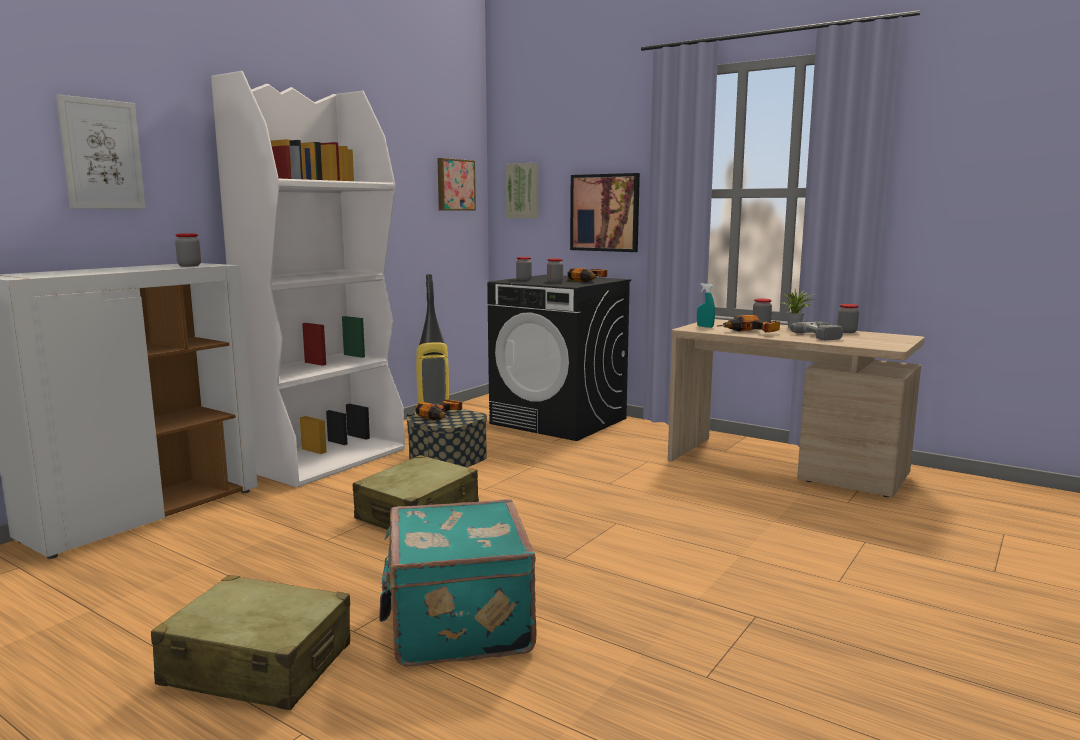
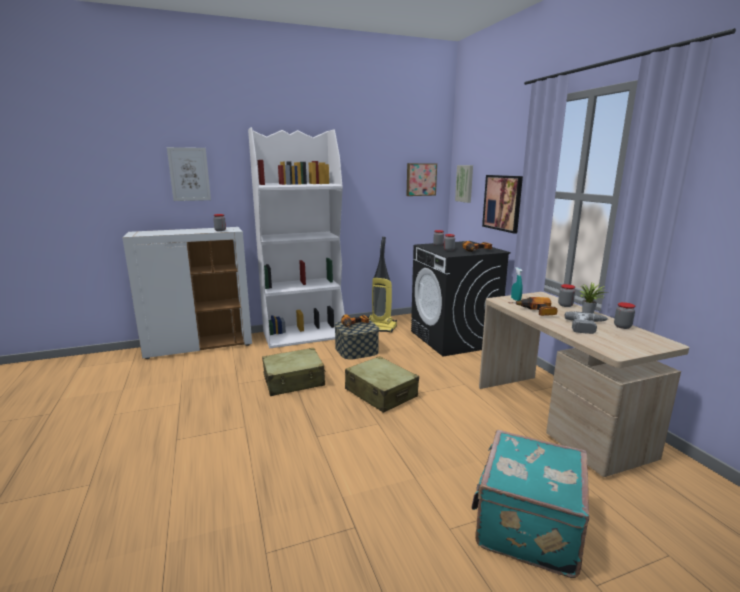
camera: 35 degrees right, 5 degrees up
(258, 665) = (125, 441): beige suitcase -> beige suitcase (381, 393)
(456, 624) = (214, 455): turquoise suitcase -> turquoise suitcase (526, 525)

